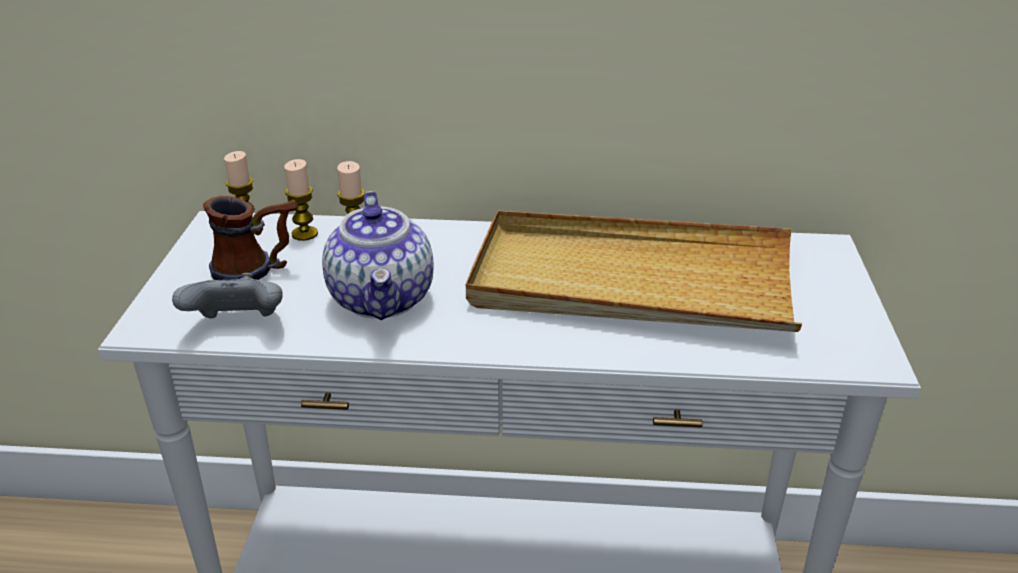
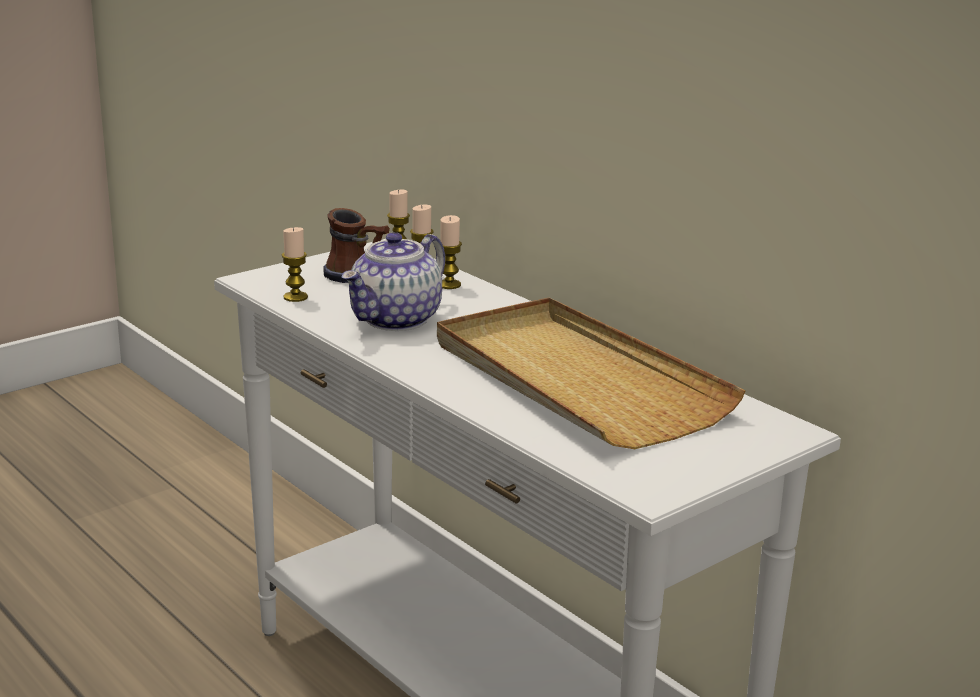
camera: 45 degrees right, 10 degrees down
(238, 324) = (295, 297): grey game controller -> candle

